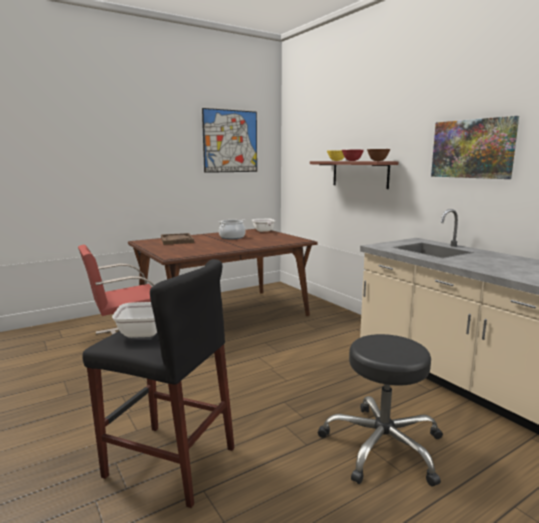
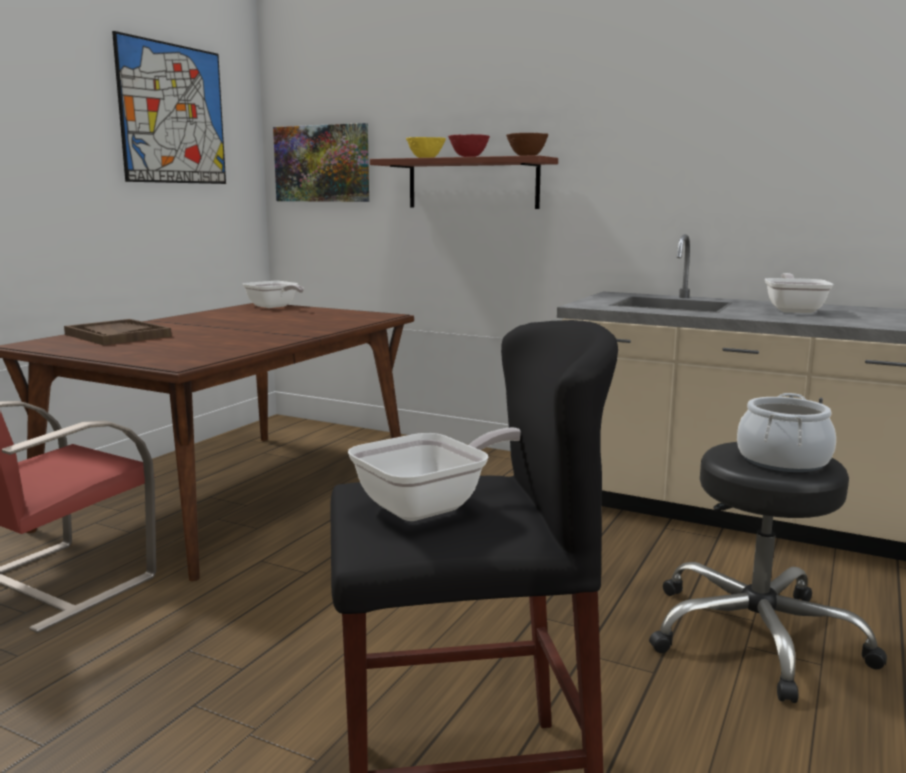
camera: 30 degrees left, 0 degrees up
(232, 237) = (234, 321): cooking pot -> cooking pot (782, 461)
(472, 149) = (704, 134): picture -> picture (322, 163)
(499, 261) = (794, 310): none -> frying pan

